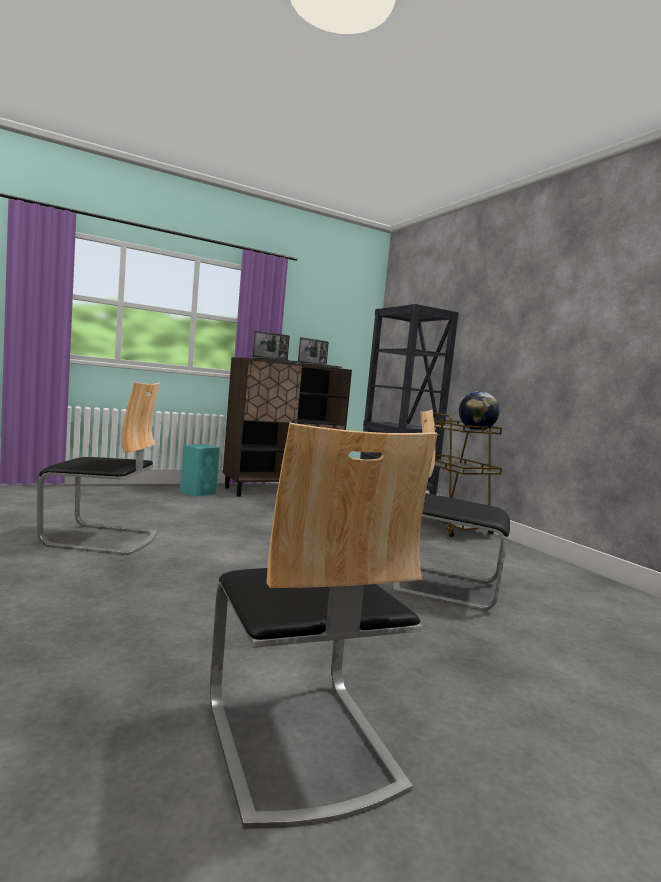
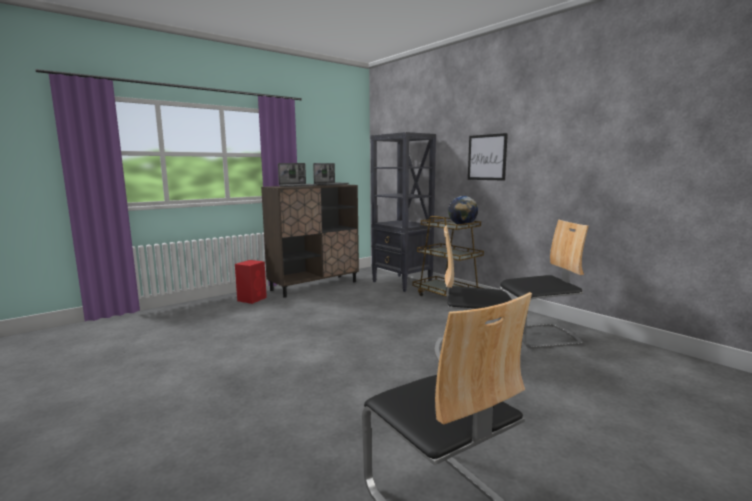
camera: 10 degrees left, 5 degrees up
(101, 539) = (202, 360): chair -> chair (539, 335)
(198, 492) = (252, 299): turquoise speaker -> red speaker
(518, 343) = (487, 157): none -> picture

